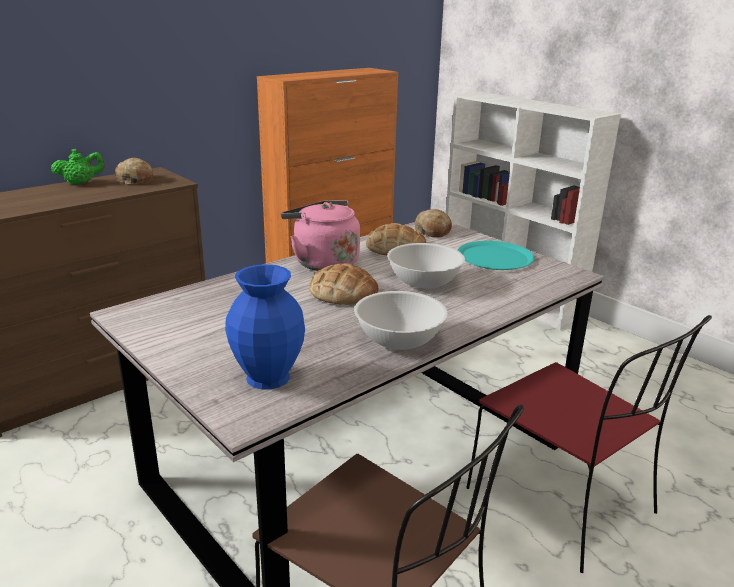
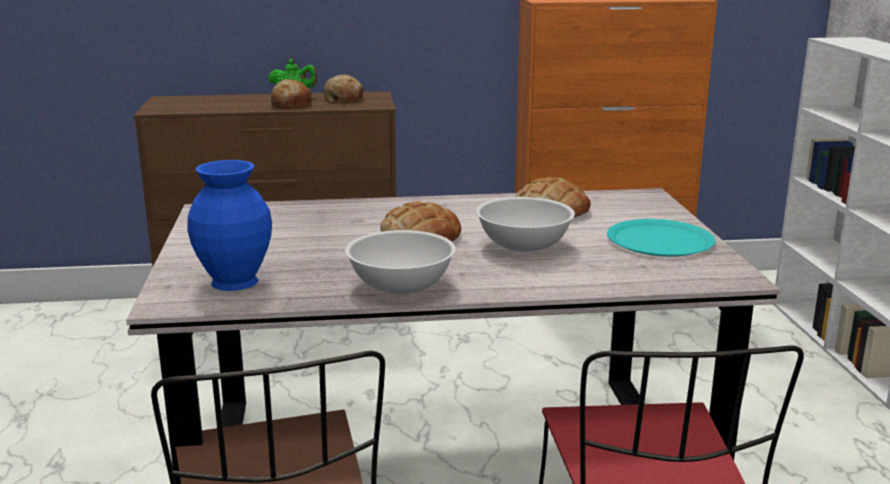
camera: 35 degrees right, 5 degrees down
(322, 262) = (448, 207): pink kettle -> none
(433, 231) = (630, 202): bread -> bread (291, 105)

